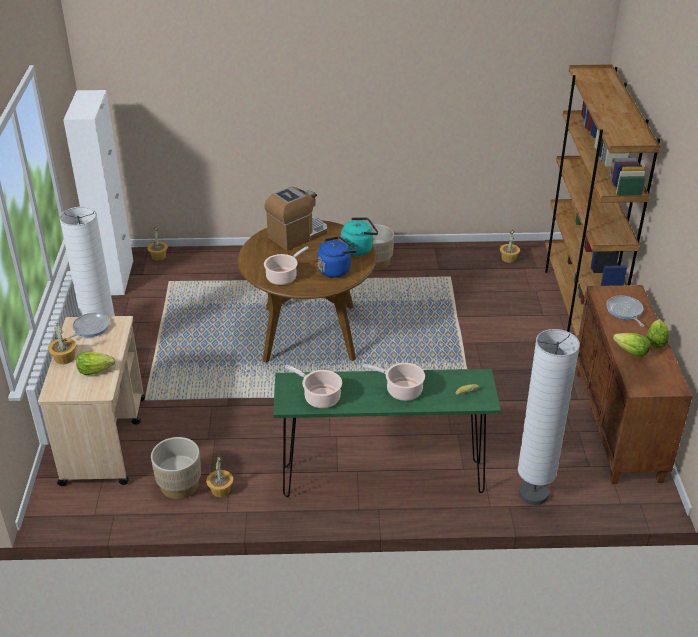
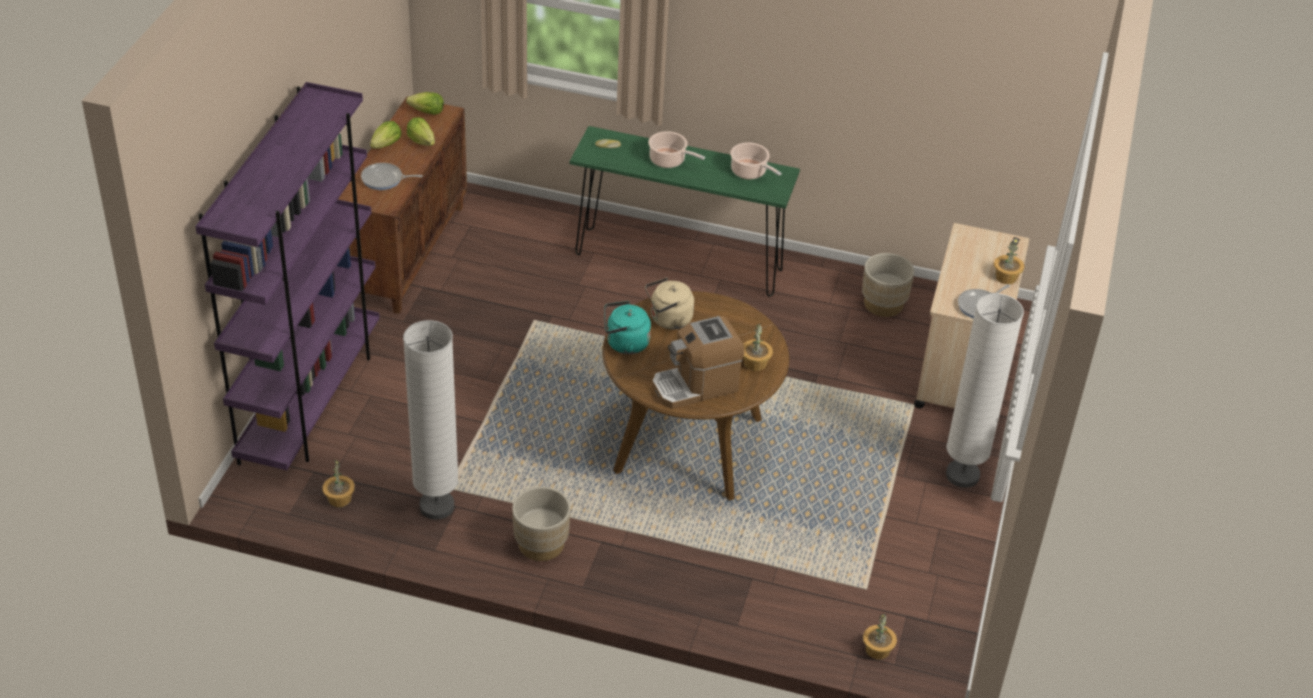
camera: 165 degrees left, 5 degrees up
(95, 370) = (972, 256): lettuce -> lettuce (427, 112)
(115, 277) = (949, 619): white cabinet -> none
(220, 490) = (843, 291): potted plant -> potted plant (755, 363)
(283, 277) = (738, 325): cooking pot -> none
(335, 269) = (668, 320): blue kettle -> beige kettle
(533, 494) = (542, 217): white floor lamp -> white floor lamp (437, 506)
(578, 303) = (310, 401): brown bookcase -> purple bookcase
(625, 311) = (384, 179): frying pan -> frying pan turned 90 degrees clockwise

